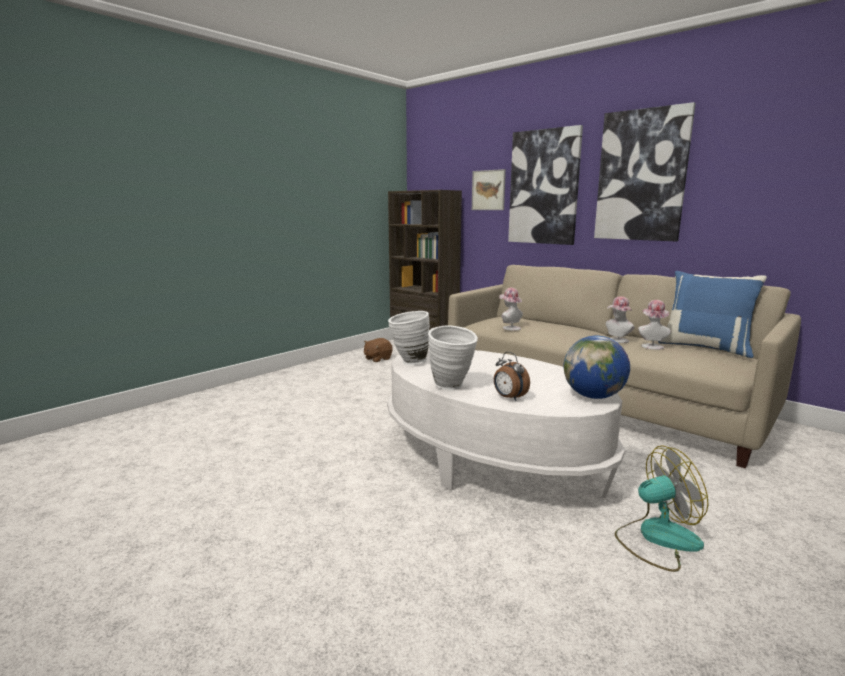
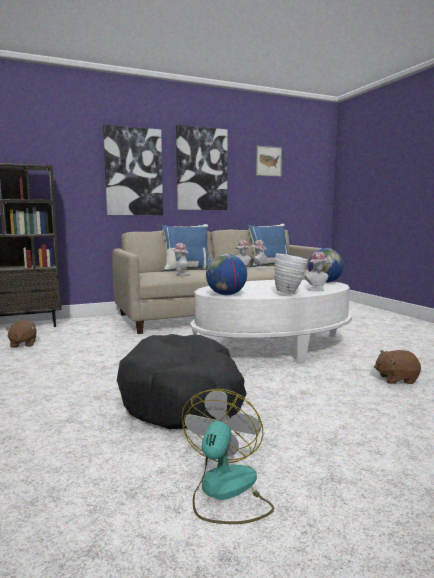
camera: 65 degrees left, 5 degrees down
(293, 444) = (183, 397): none -> black dog bed
(408, 363) = (226, 295): white vase -> globe
(441, 580) = (396, 379): none -> brown plush toy
(488, 190) = (79, 170): picture -> picture (268, 161)
(509, 398) = (317, 290): alarm clock -> hat
(557, 324) = (187, 269): none -> blue pillow
(657, 538) = (370, 338): fan -> fan (225, 492)

